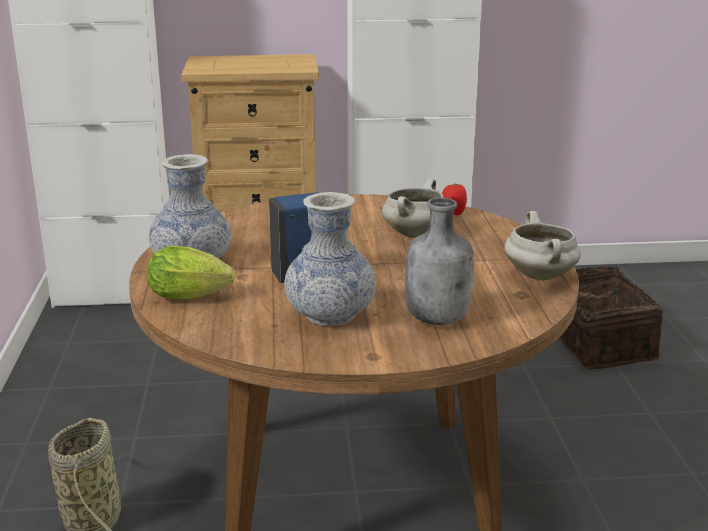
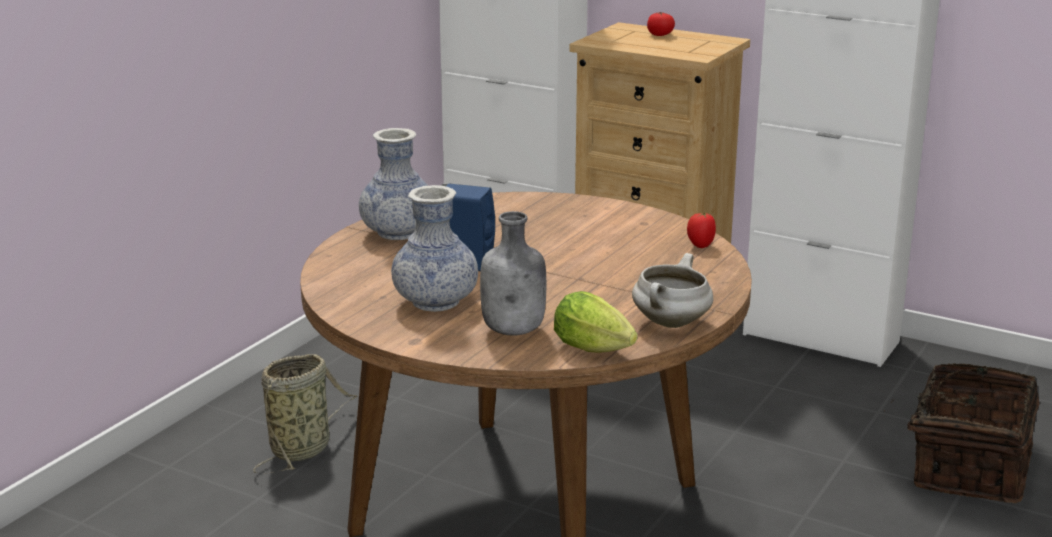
camera: 35 degrees right, 0 degrees up
(193, 297) = (359, 259): lettuce -> lettuce (597, 350)
(242, 59) = (660, 35): none -> tomato
(414, 234) = (626, 255): white cooking pot -> none

